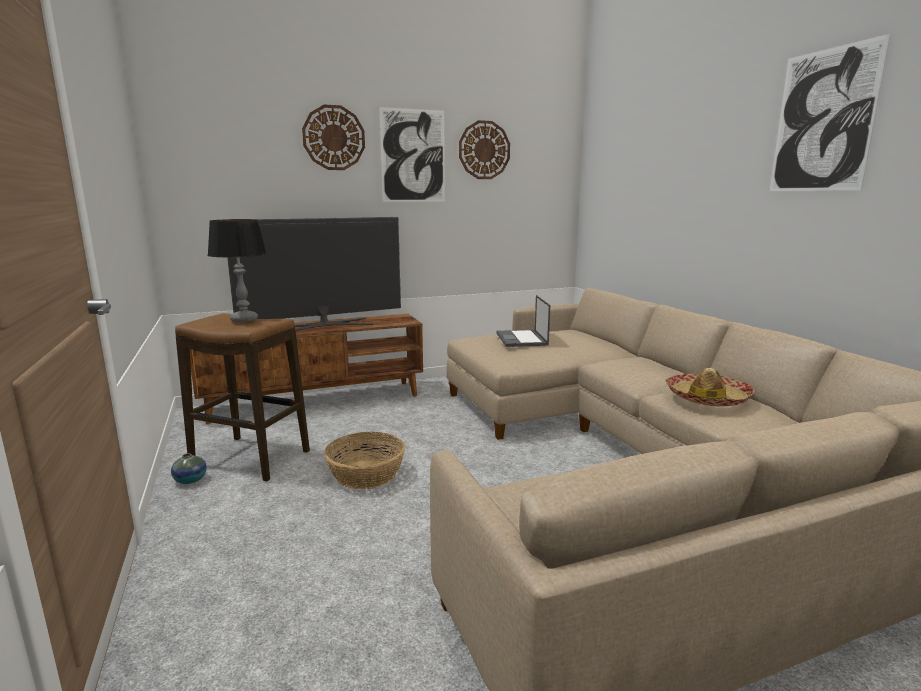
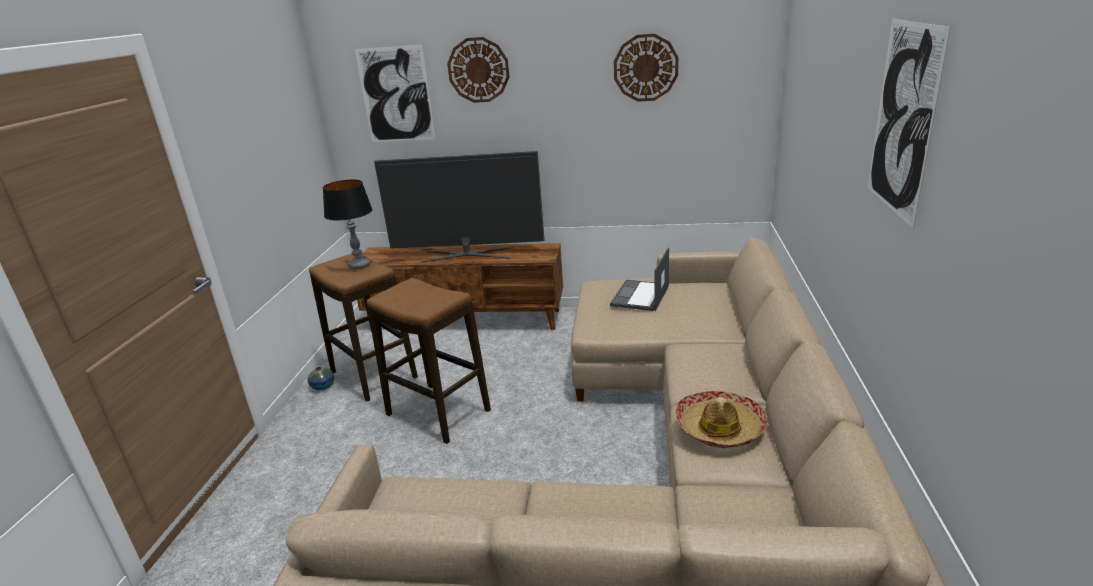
camera: 30 degrees right, 10 degrees up
(365, 474) = (438, 413): basket -> stool
(413, 156) = (561, 81): picture -> picture (396, 95)

